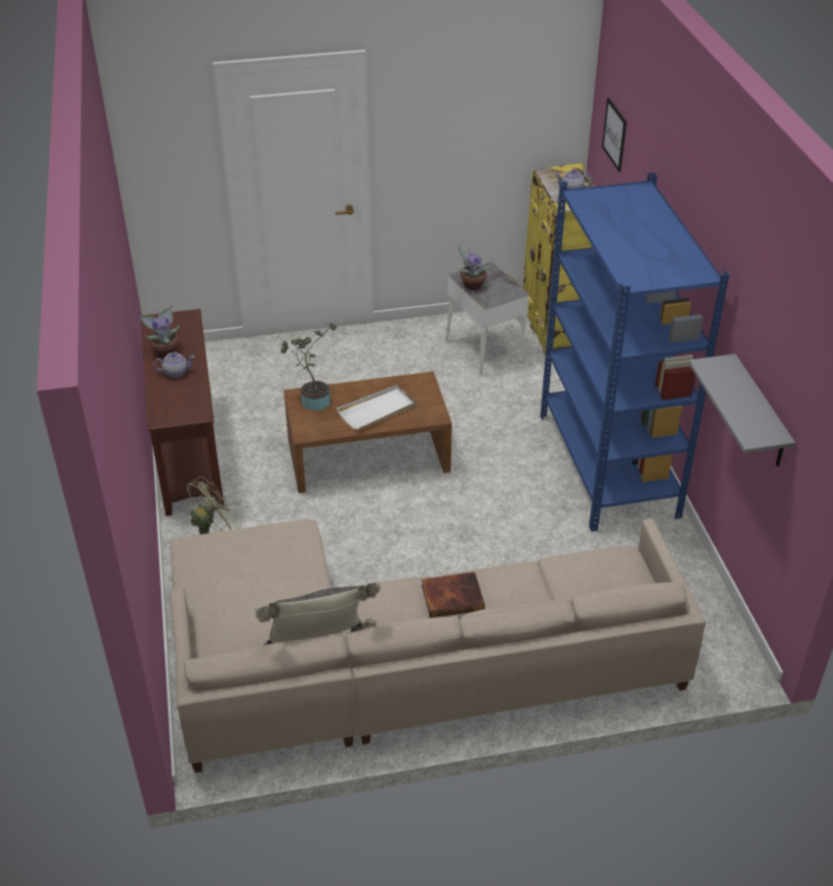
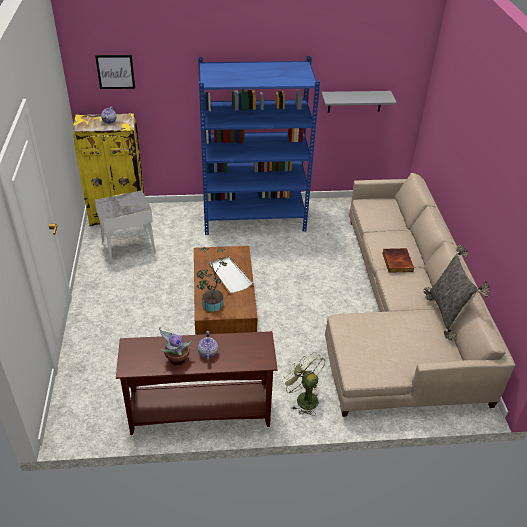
camera: 85 degrees left, 0 degrees up
(471, 285) = (121, 211): potted plant -> none

